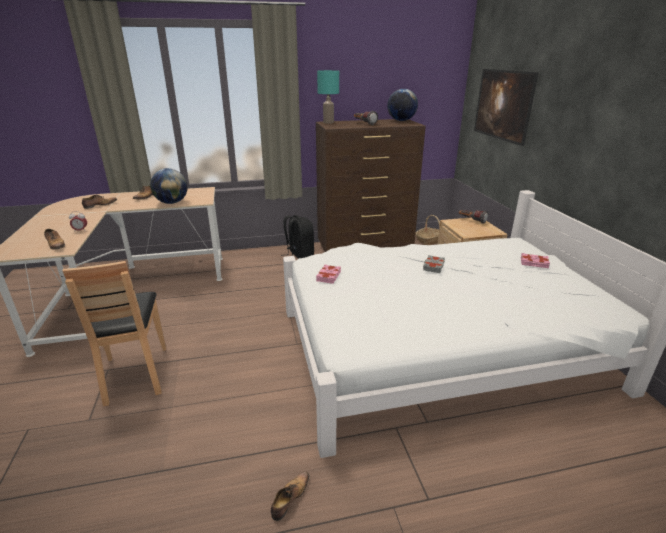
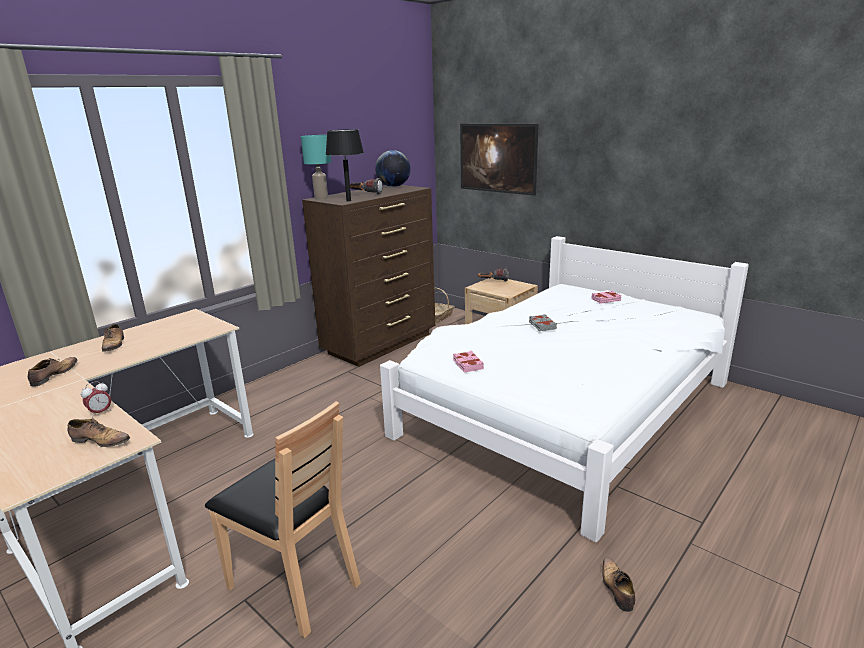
camera: 35 degrees left, 5 degrees down
(172, 203) = (174, 341): globe -> none
(299, 255) = (316, 374): black backpack -> none
(338, 127) = (349, 201): none -> black table lamp

